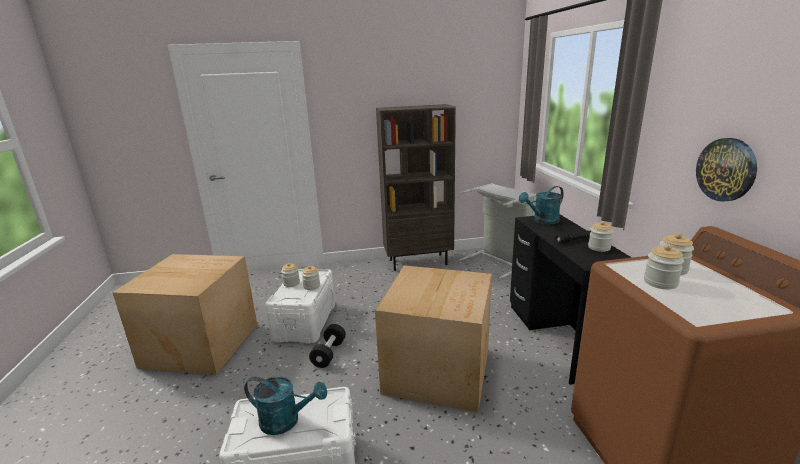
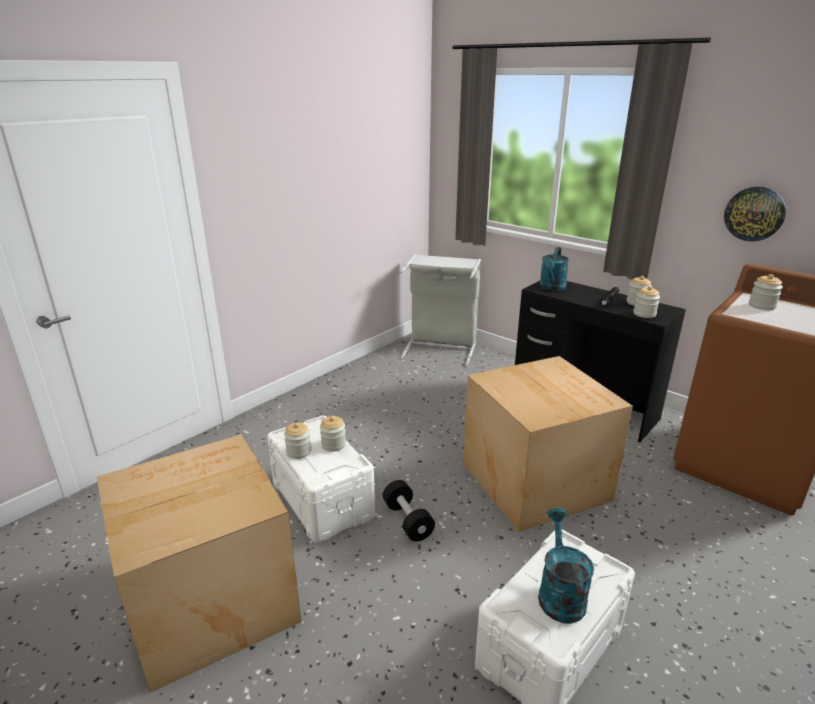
camera: 40 degrees left, 5 degrees up
(286, 421) = (559, 593): turquoise watering can -> turquoise watering can turned 60 degrees counterclockwise
(418, 262) = (356, 374): brown bookcase -> none
(660, 282) = (777, 318): jar -> jar (644, 314)

